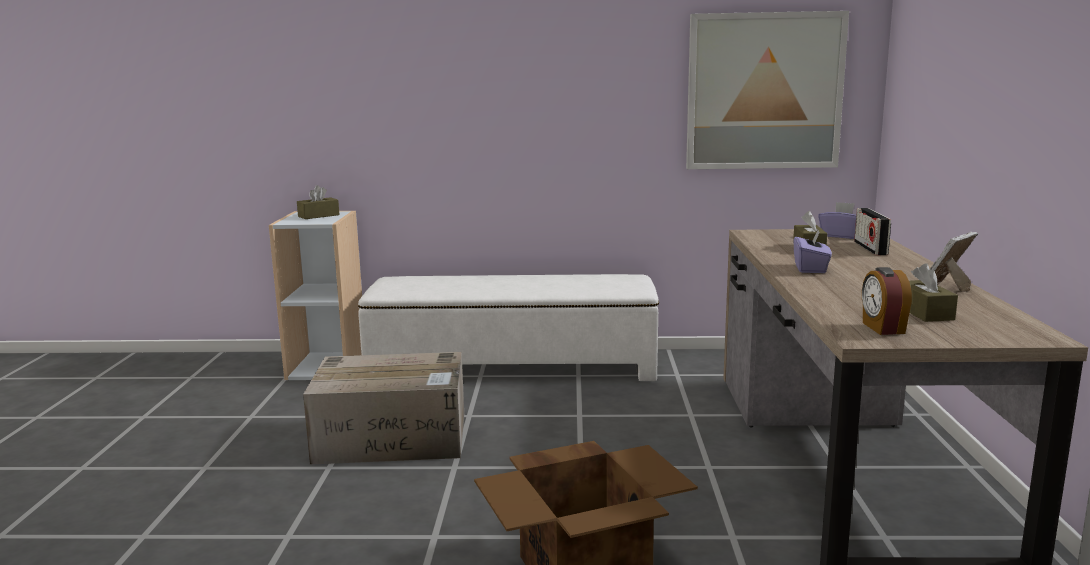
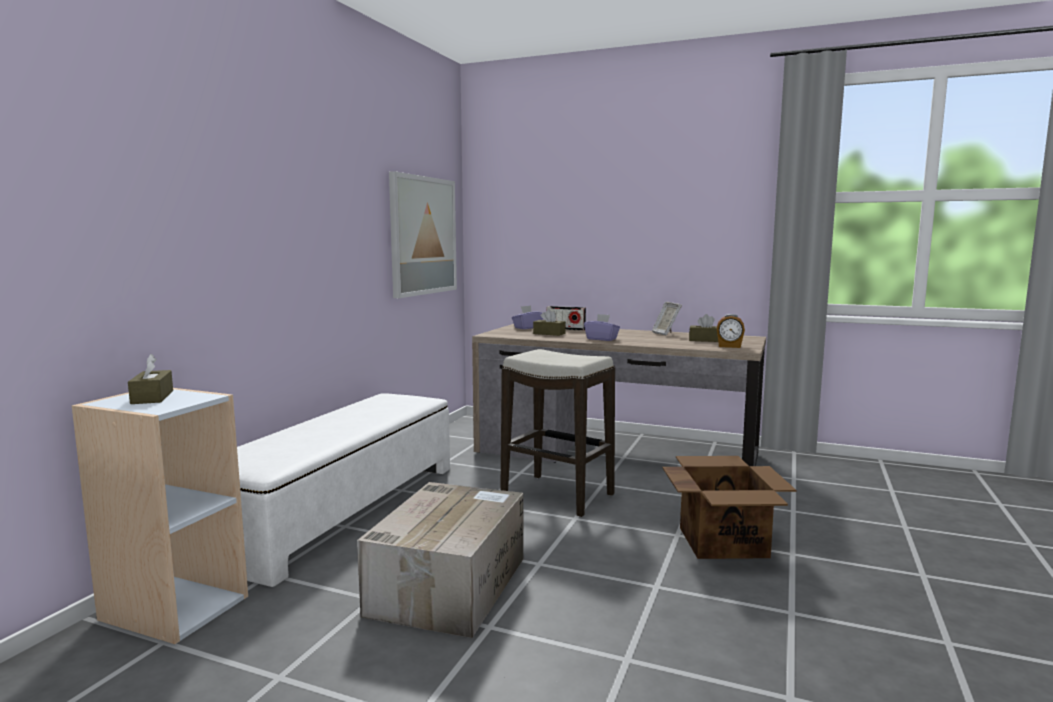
camera: 70 degrees left, 5 degrees down
(639, 446) = (557, 495): none -> stool

